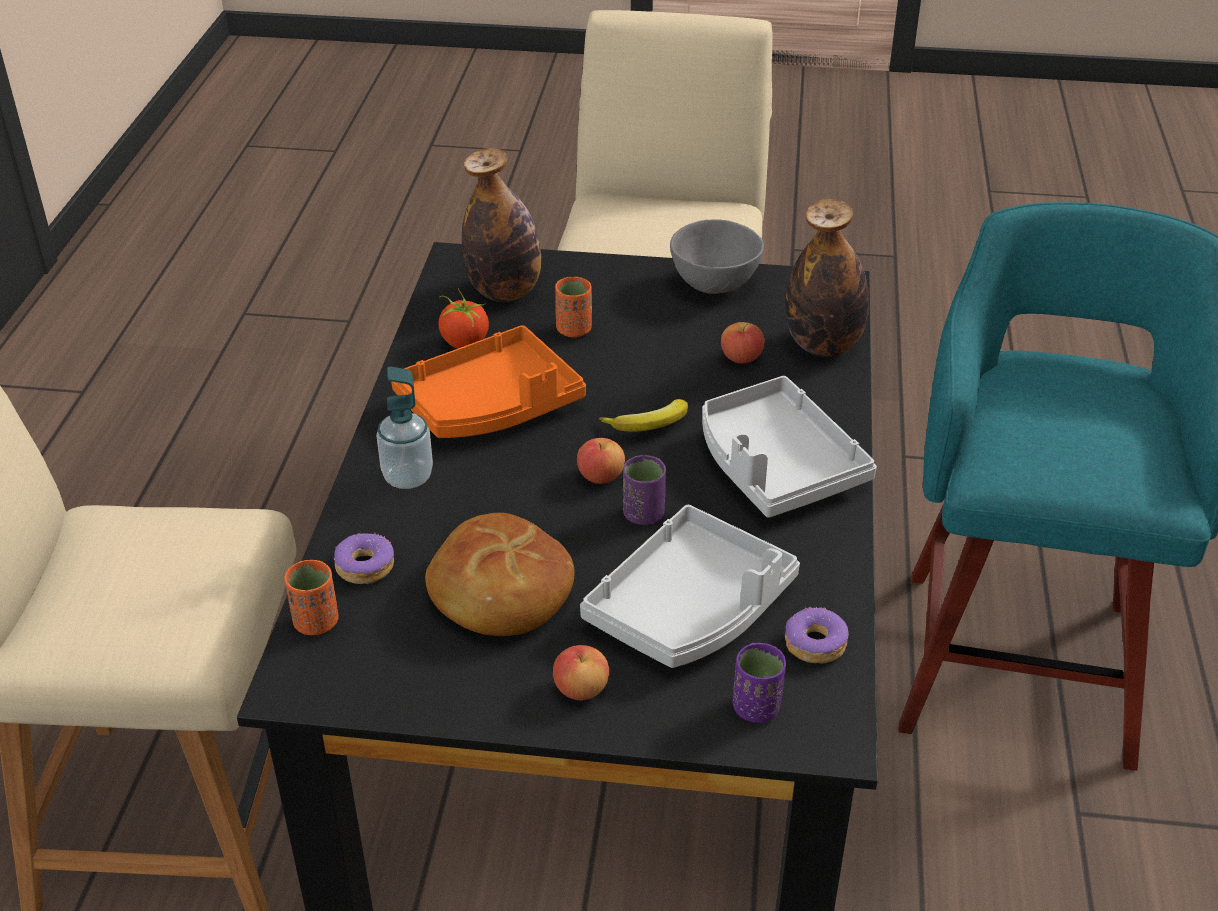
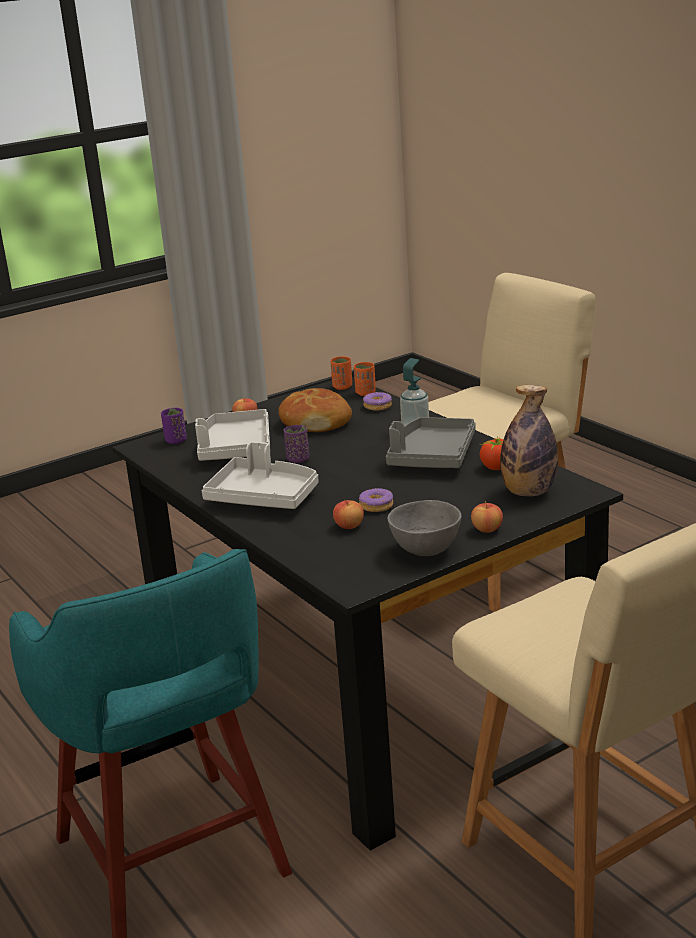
camera: 140 degrees right, 15 degrees down
(491, 405) = (432, 456): orange tray -> grey tray
(574, 330) = (457, 496): orange cup -> orange cup (342, 387)
(600, 476) = (337, 460): apple -> apple (487, 529)
(649, 425) = (347, 483): banana -> none
(814, 644) = (173, 461): donut -> donut (376, 506)
(823, 345) = (313, 553): bottle -> none

